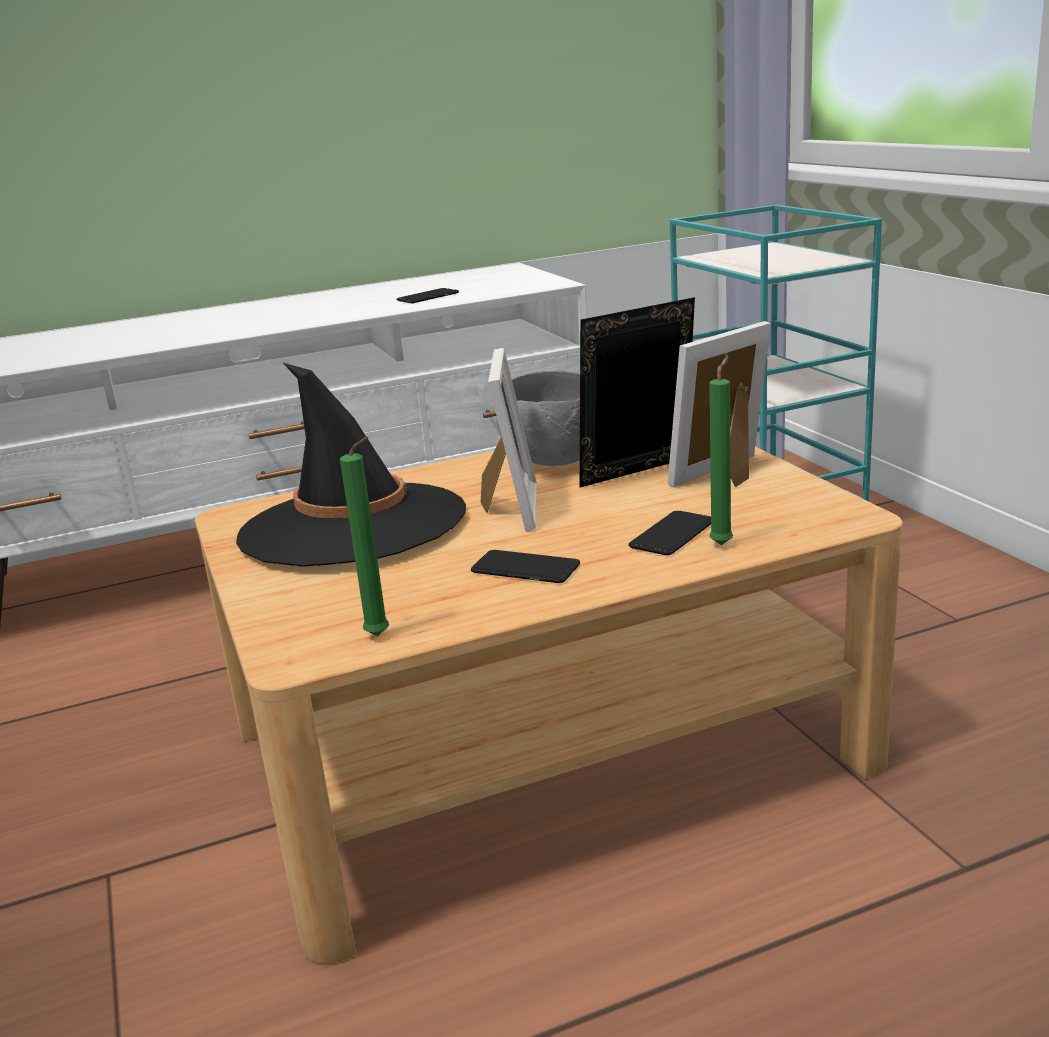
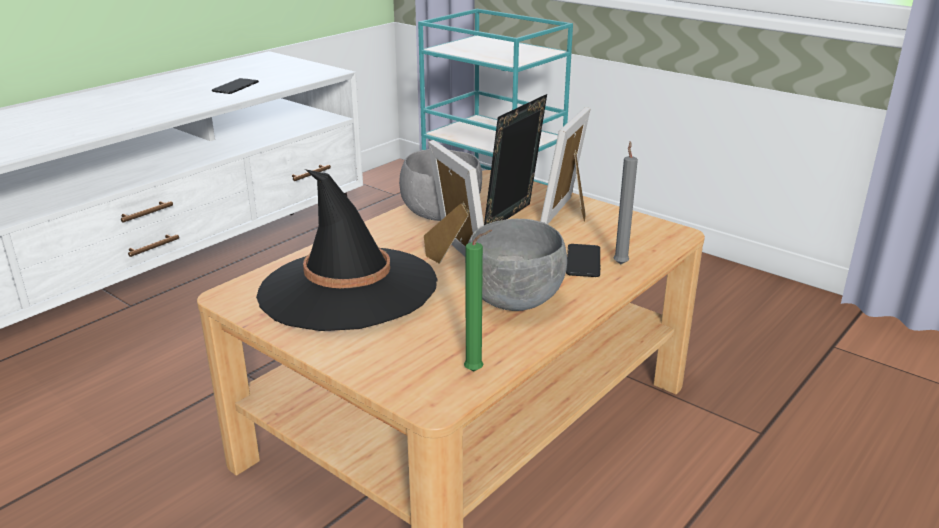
camera: 30 degrees left, 5 degrees up
(525, 568) = (516, 302): phone -> grey bowl
(723, 543) = (620, 263): green candle -> grey candle

